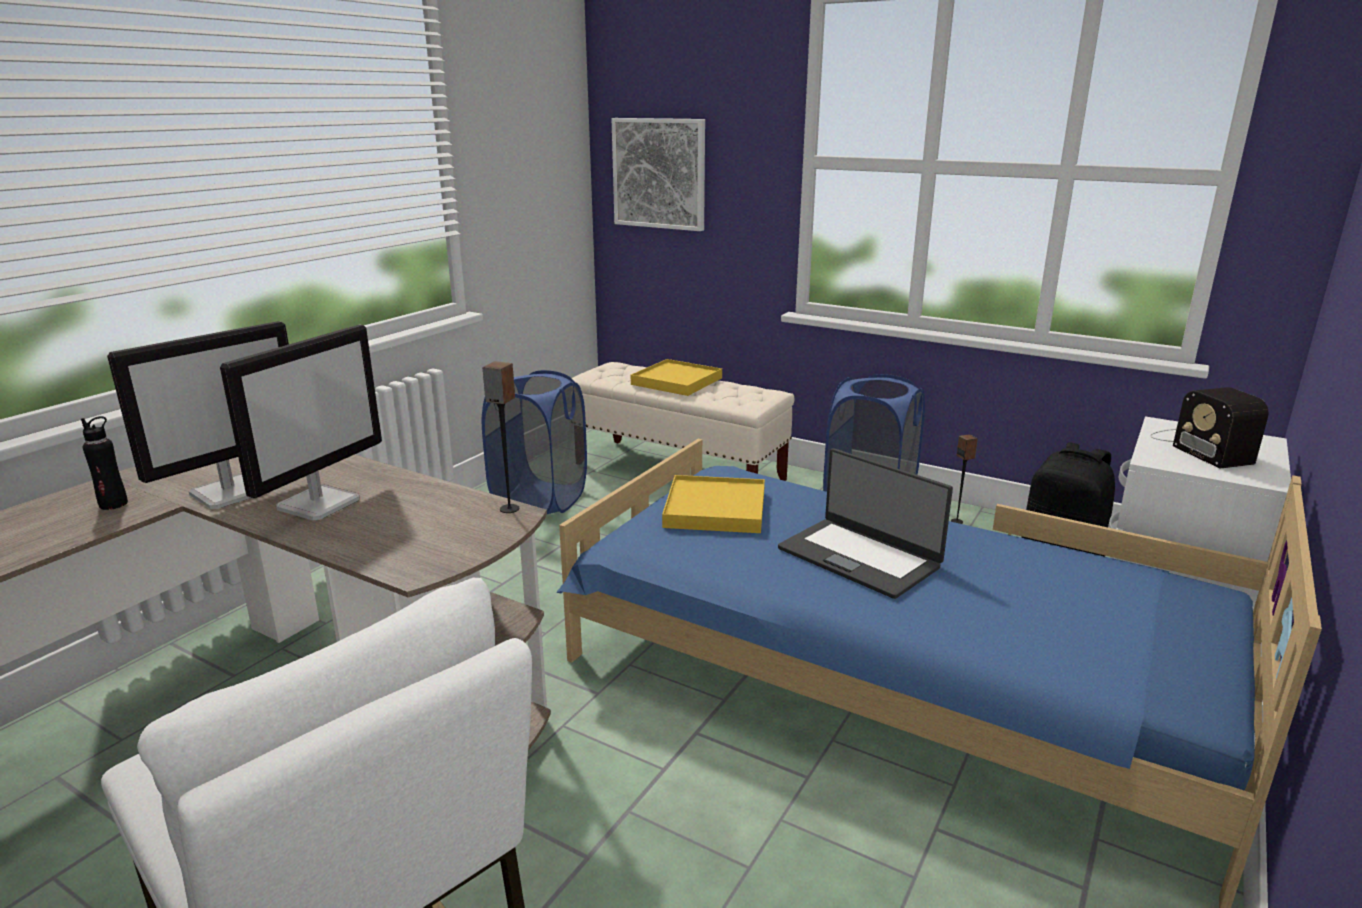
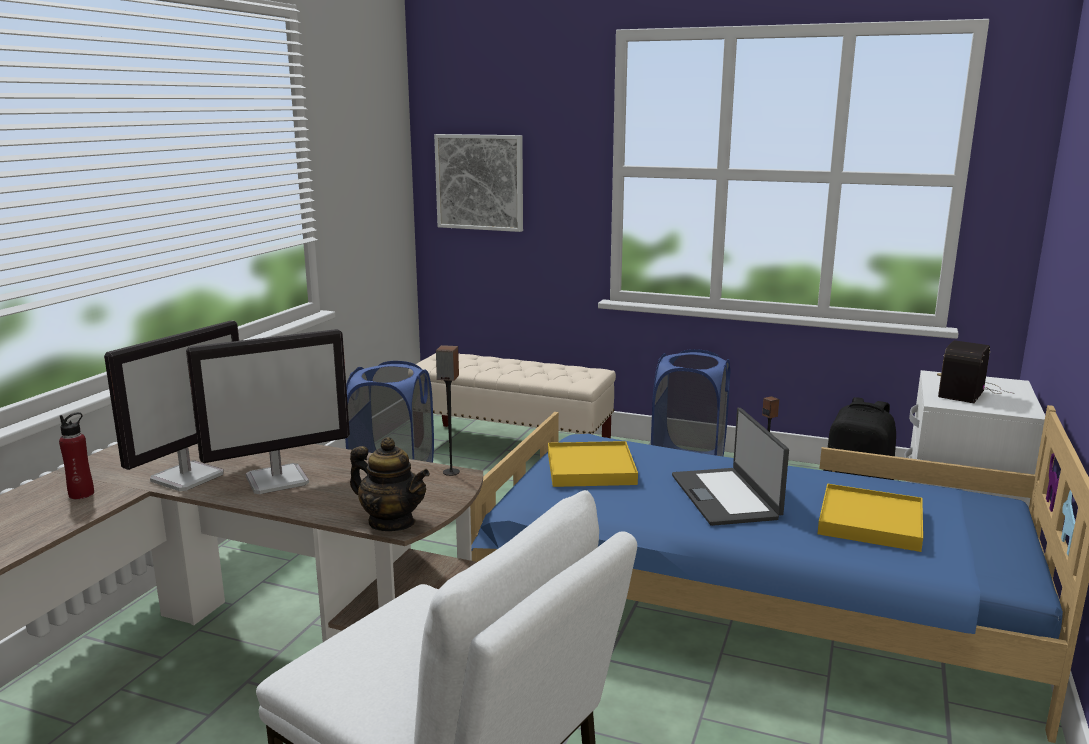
camera: 10 degrees left, 5 degrees down
(113, 504) = (81, 494): black bottle -> red bottle
(320, 503) = (278, 480): monitor -> monitor turned 45 degrees clockwise
(406, 567) = (391, 522): none -> teapot
(676, 381) = (509, 365): yellow tray -> yellow tray (870, 522)
(860, 557) = (726, 497): laptop -> laptop turned 45 degrees clockwise
(1199, 446) = (969, 390): radio -> radio turned 60 degrees clockwise

